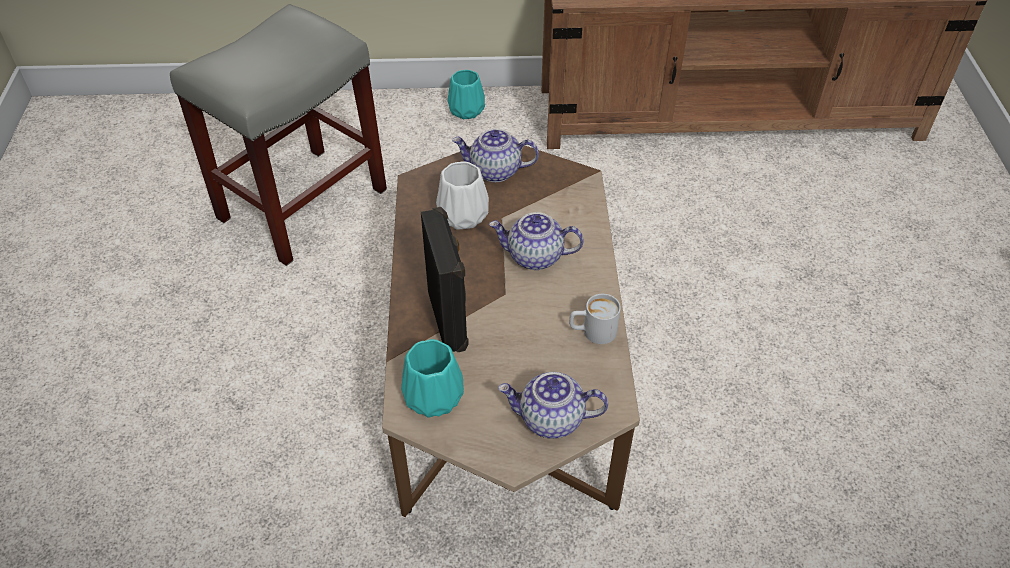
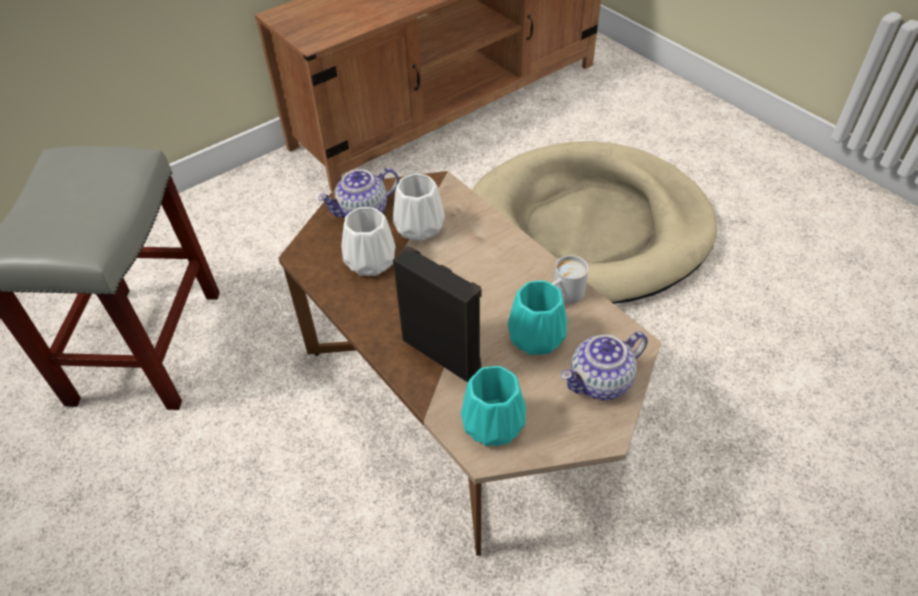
camera: 35 degrees left, 0 degrees up
(465, 110) = (234, 194): turquoise vase -> turquoise vase (534, 337)
(527, 208) = (419, 228): none -> white vase
(534, 257) = (462, 263): teapot -> none
(759, 304) = (588, 229): none -> beige dog bed

